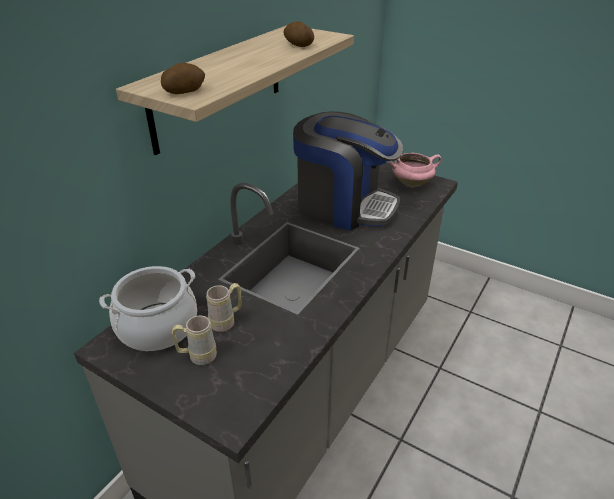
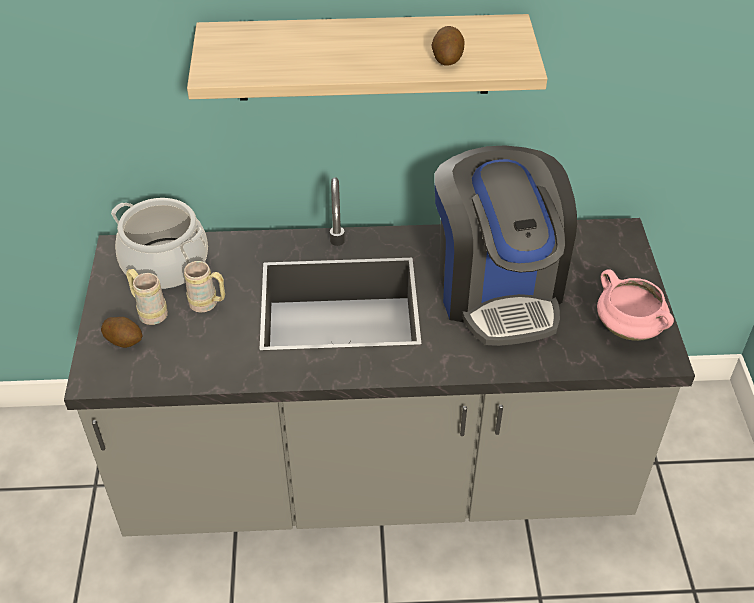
camera: 55 degrees right, 10 degrees up
(185, 91) = (223, 60): potato -> potato (124, 340)

